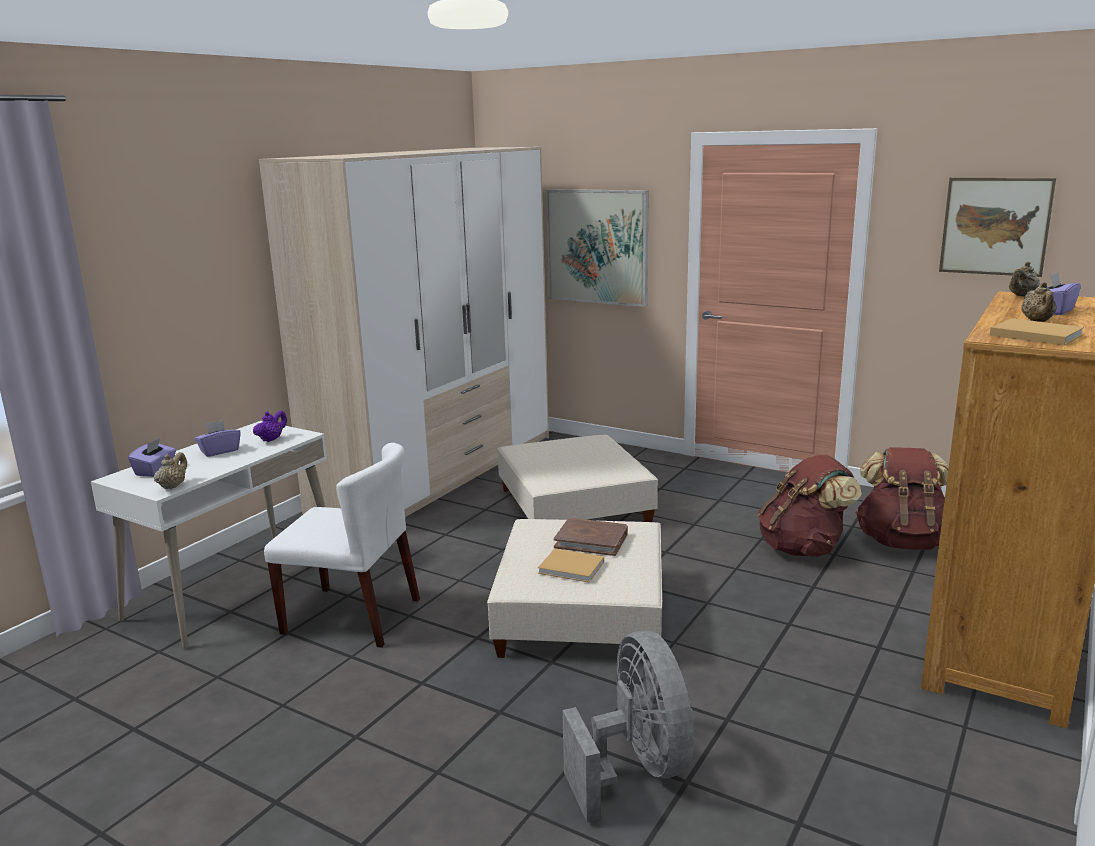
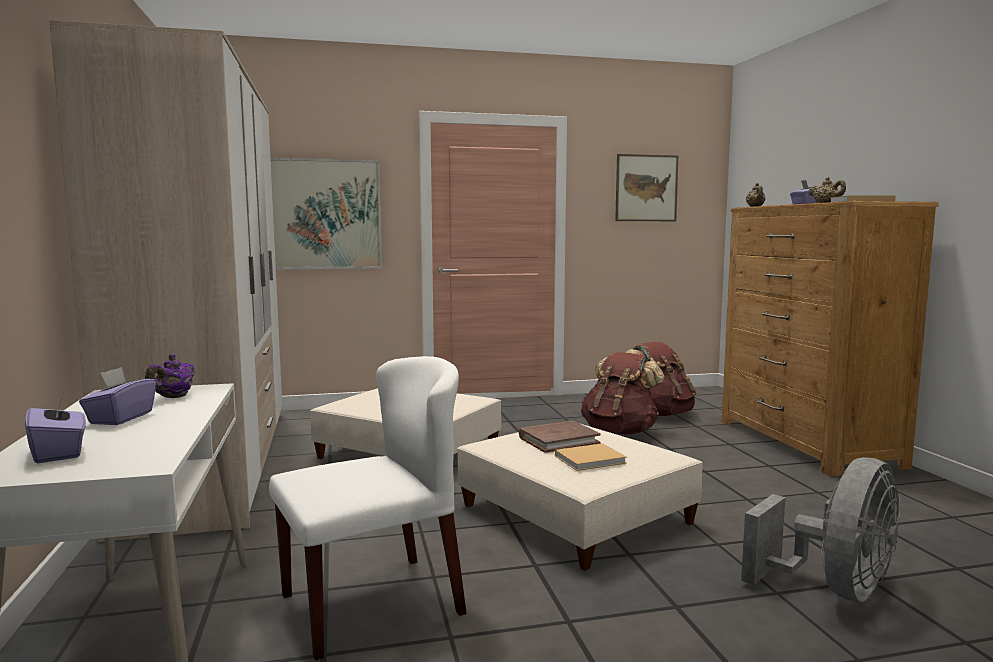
camera: 45 degrees left, 10 degrees down
(173, 486) = (152, 456): beige teapot -> none
(271, 439) = (173, 397): purple teapot -> purple teapot turned 150 degrees counterclockwise
(636, 769) = (834, 589): grey fan -> grey fan turned 105 degrees clockwise

